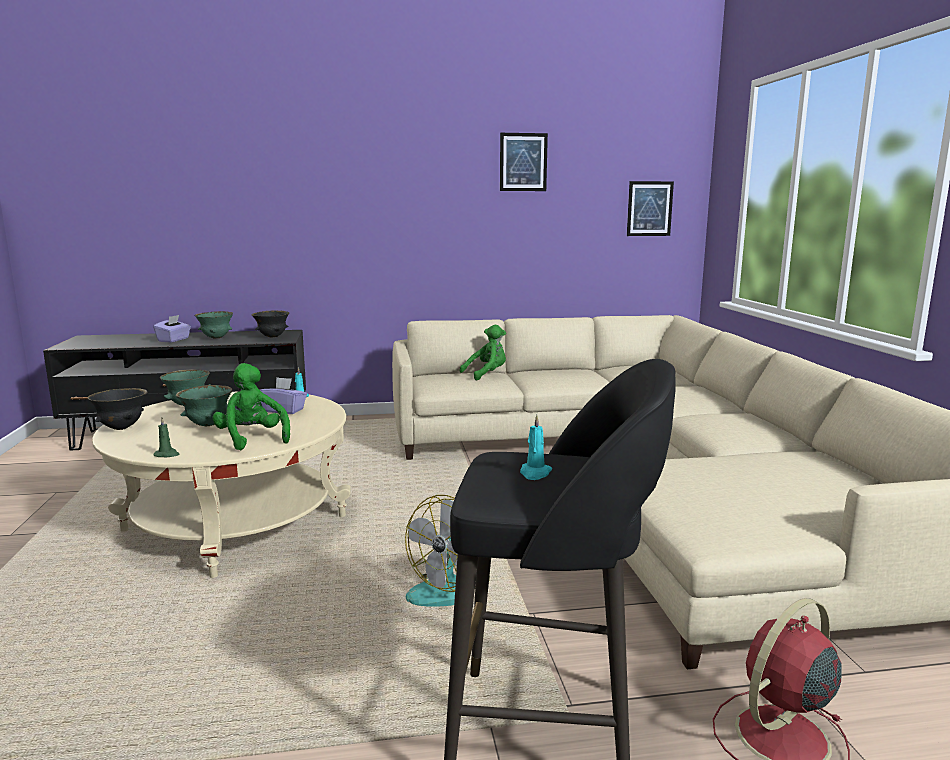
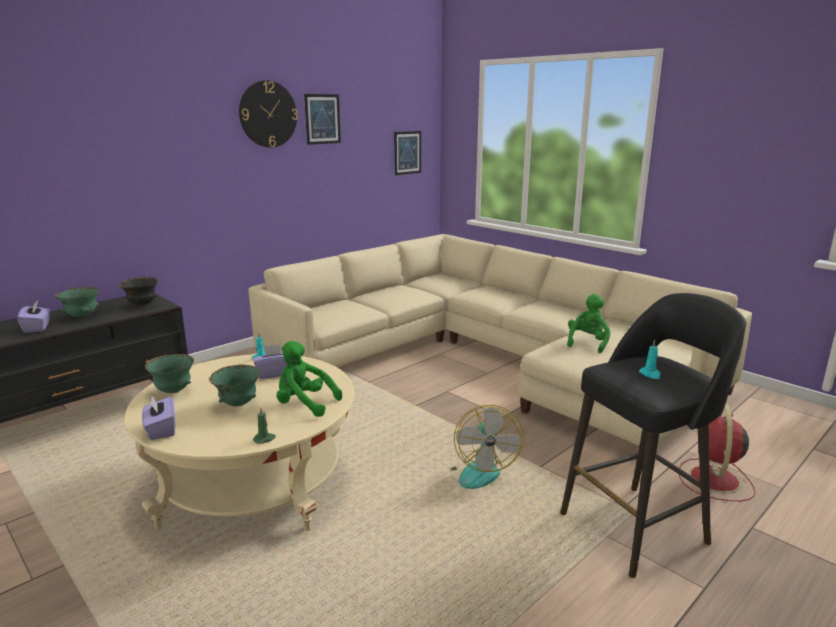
camera: 35 degrees left, 5 degrees up
(121, 428) = (161, 430): black bowl -> purple tissue box
(451, 155) = (268, 114): none -> wall clock
(487, 374) = (343, 303): green plush toy -> green plush toy (587, 343)

